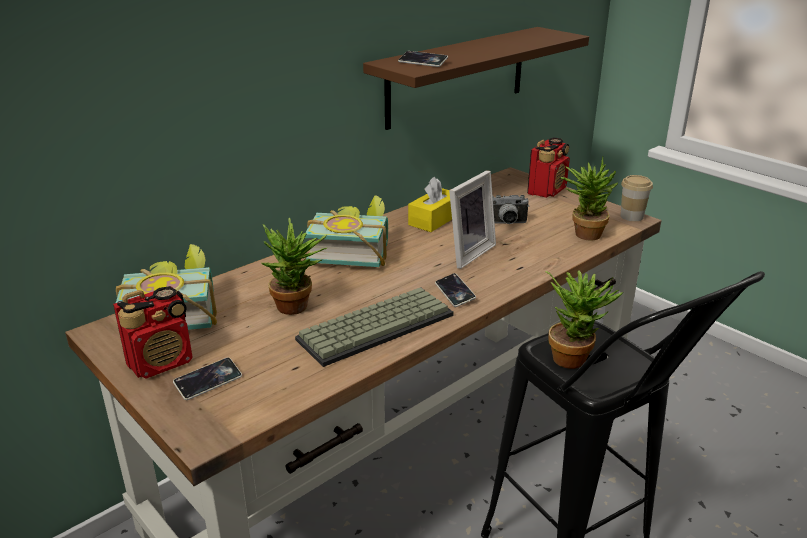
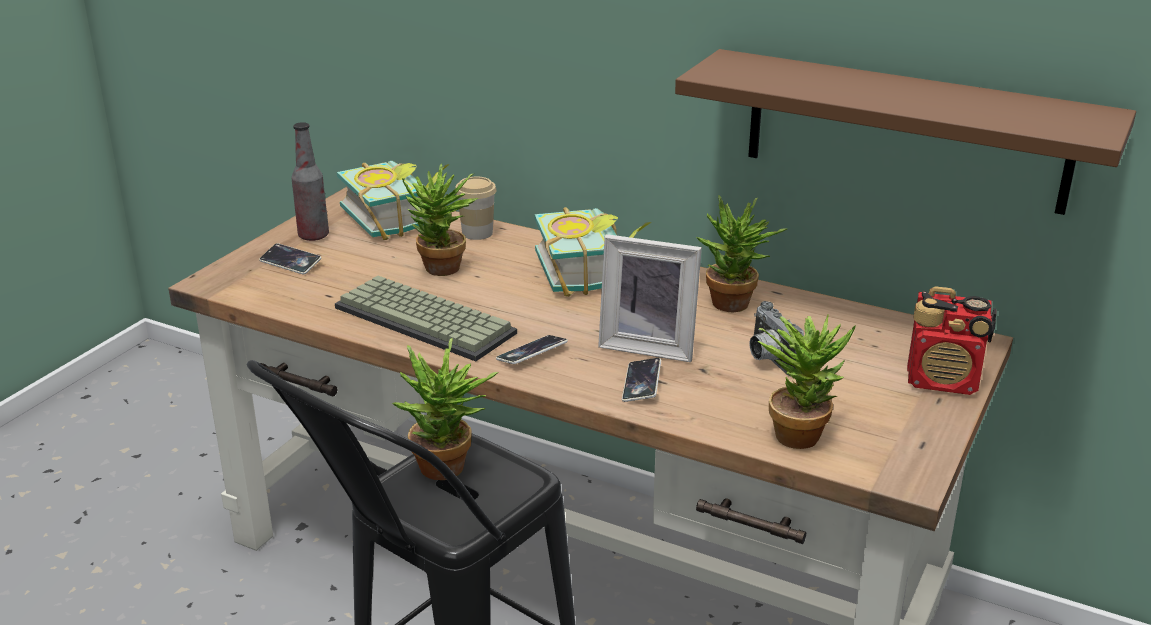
camera: 70 degrees right, 0 degrees up
(162, 362) = (313, 236): radio -> bottle
(422, 62) = (755, 72): phone -> phone (641, 384)
(434, 219) = (734, 307): yellow tissue box -> potted plant
(631, 216) = (918, 475): cup -> cup (477, 233)

